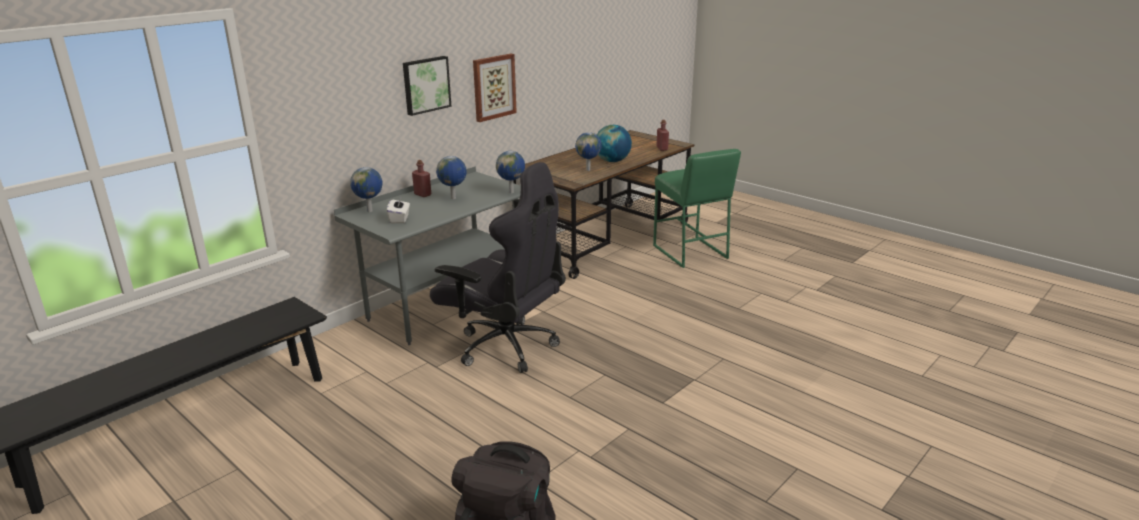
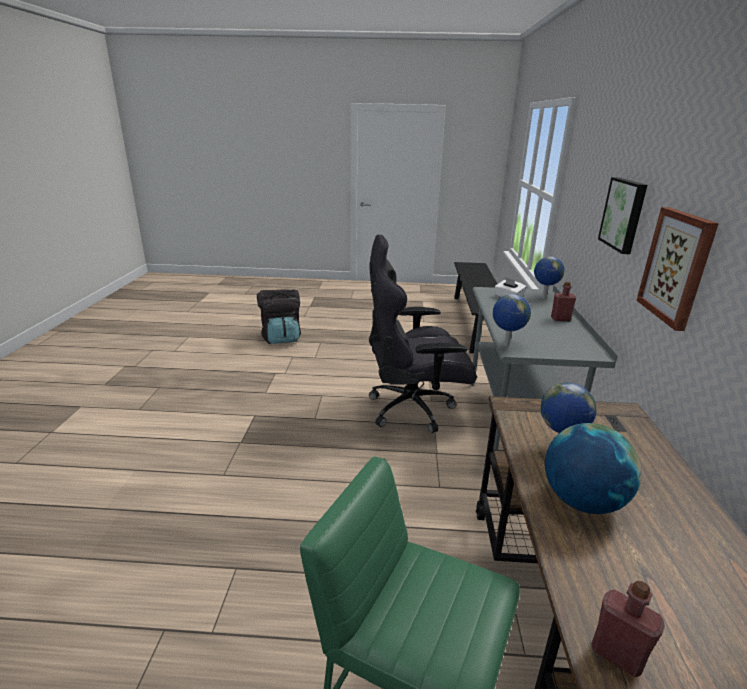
camera: 140 degrees right, 0 degrees up
(453, 198) = (529, 323): globe -> none

